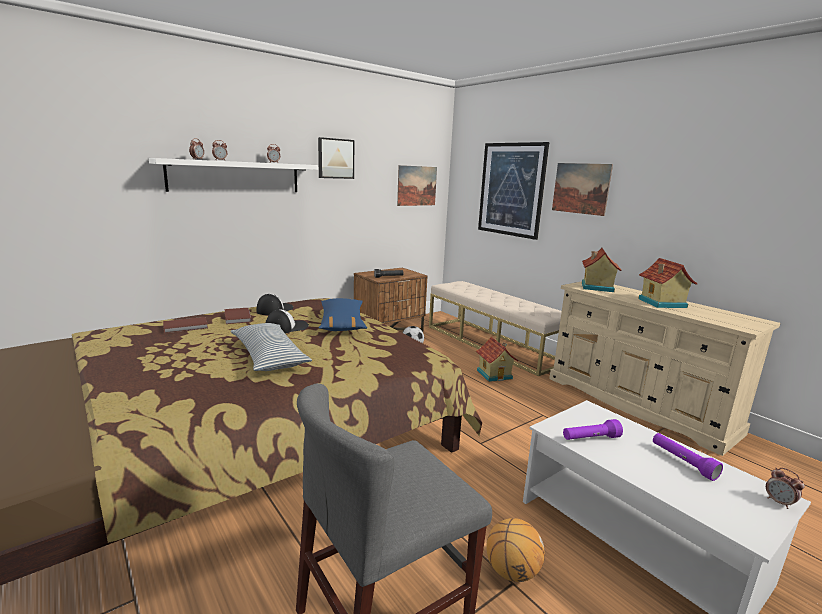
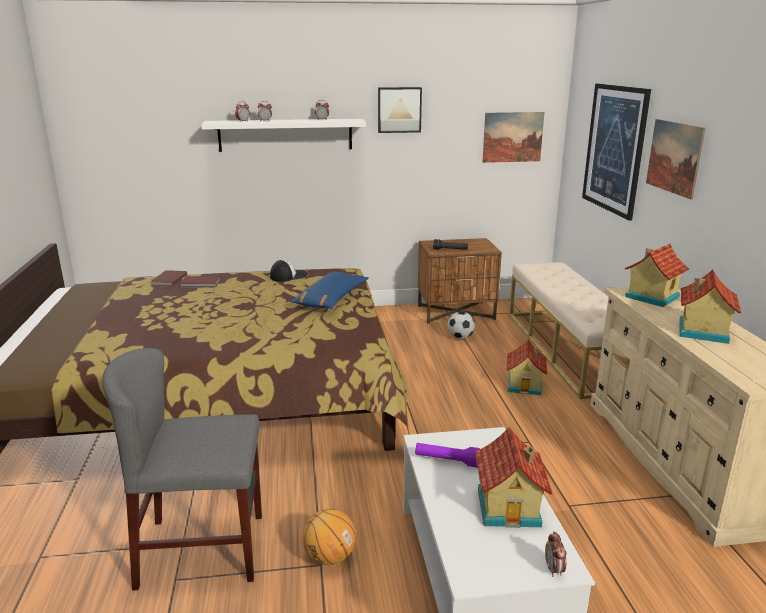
camera: 30 degrees right, 5 degrees up
(236, 317) = (248, 280): brown book -> brown book (168, 280)
(269, 357) = (230, 322): pillow -> none
(286, 327) = (276, 296): cap -> none
(682, 462) = (510, 507): purple flashlight -> toy house

